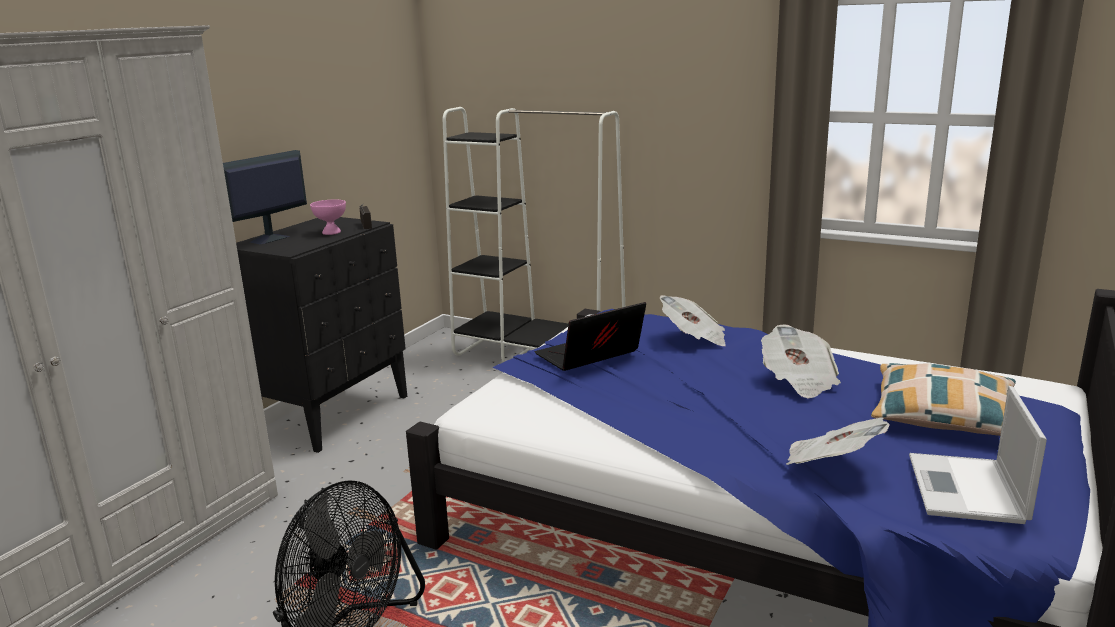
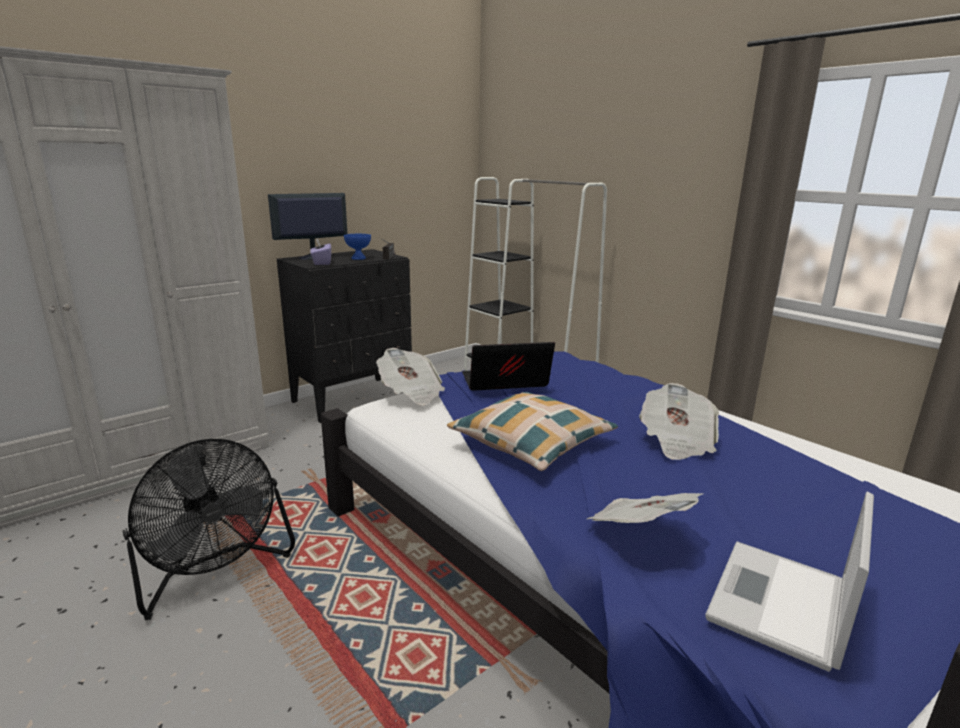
camera: 20 degrees right, 0 degrees up
(295, 245) = (321, 263): none -> purple tissue box
(332, 232) = (359, 258): pink bowl -> blue bowl
(694, 338) = (609, 385): newspaper -> newspaper (411, 393)
(943, 415) = (816, 510): pillow -> pillow (531, 441)

